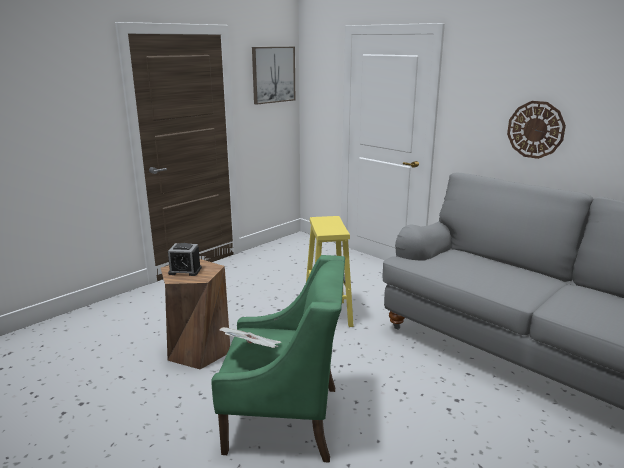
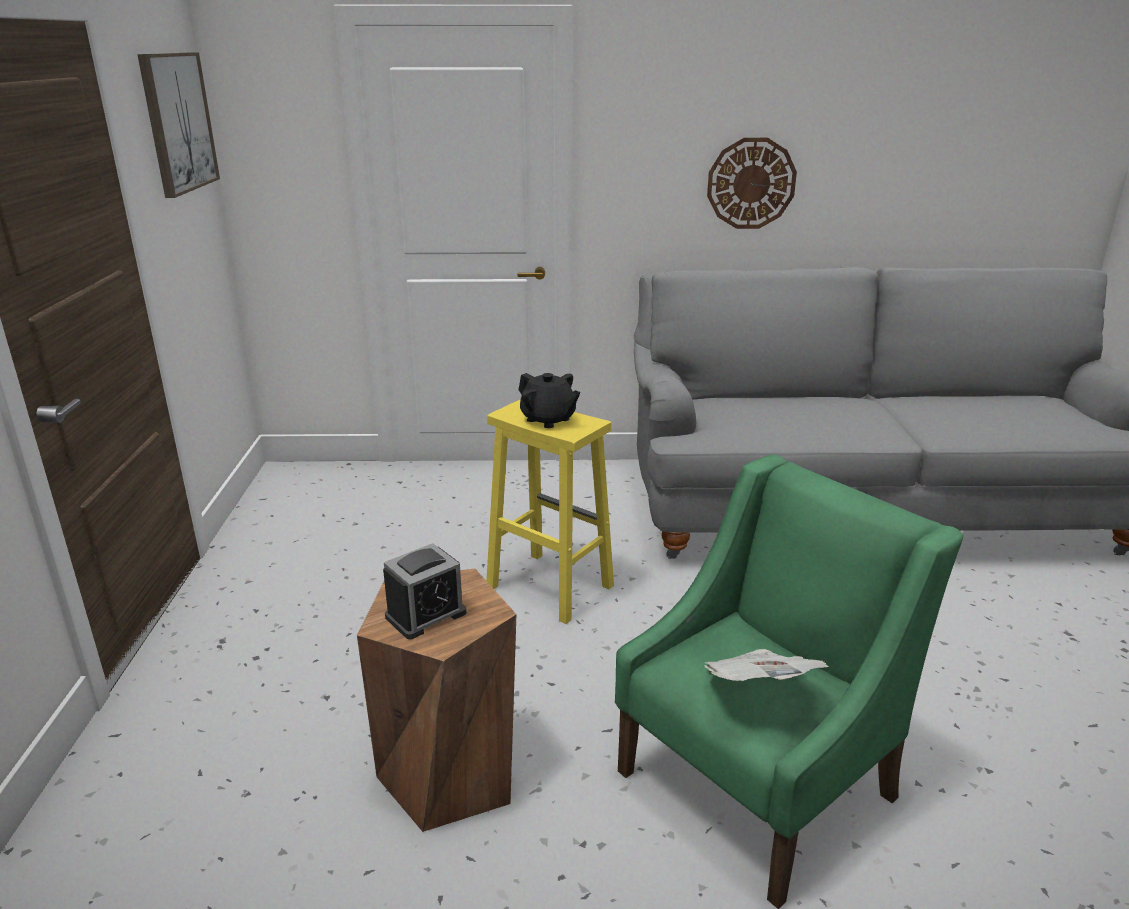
camera: 45 degrees left, 5 degrees up
(327, 225) = (548, 419): none -> black teapot

